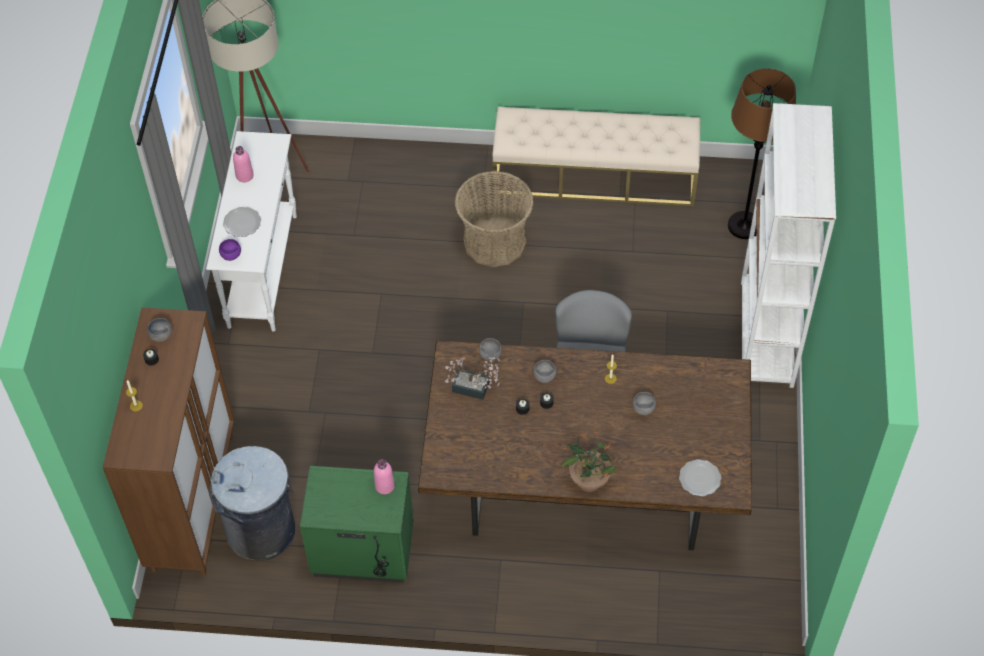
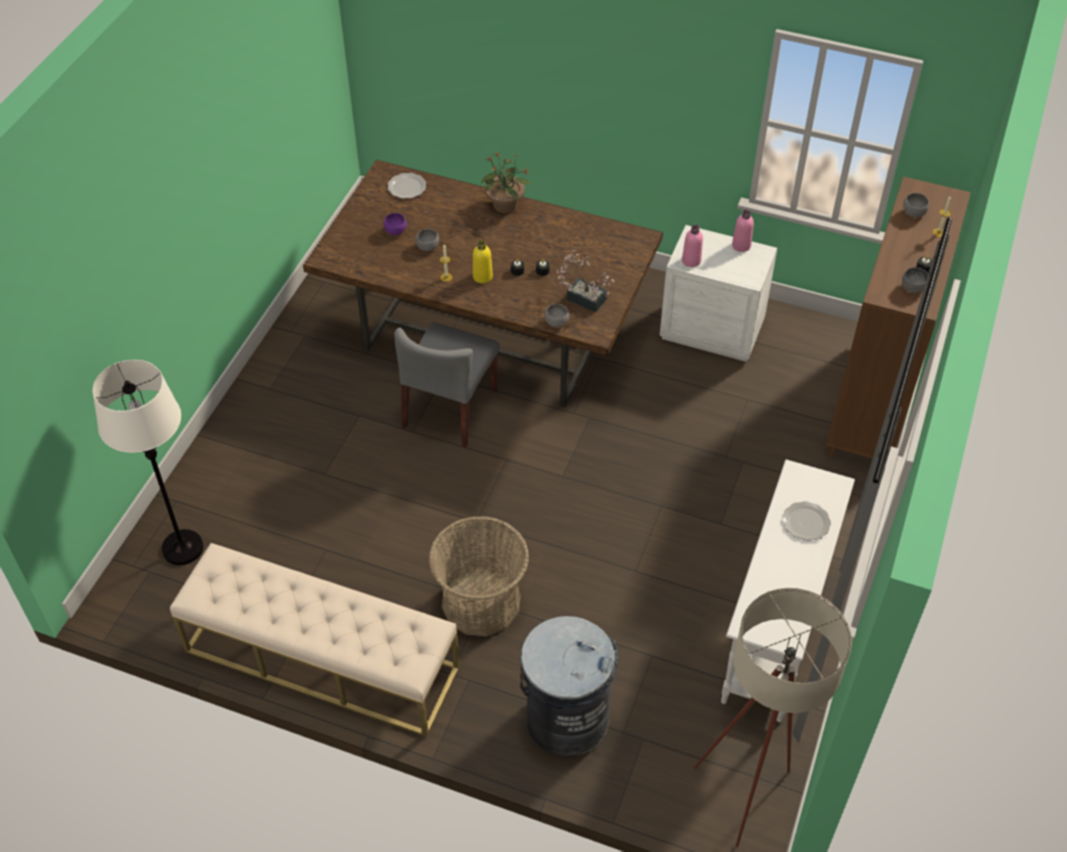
camera: 165 degrees left, 5 degrees down
(230, 255) = (823, 486): purple bowl -> purple bowl (395, 232)
(244, 175) = (796, 586): pink bottle -> pink bottle (741, 245)
(261, 531) = (806, 366): grey trash can -> grey trash can (567, 718)
(362, 551) = (712, 329): green nightstand -> white nightstand
(544, 376) = (510, 293): grey bowl -> grey bowl (914, 214)
(576, 388) = (482, 276): none -> yellow bottle
(744, 226) = (182, 548): brown floor lamp -> white floor lamp
(766, 334) = (236, 426): white bookcase -> none

